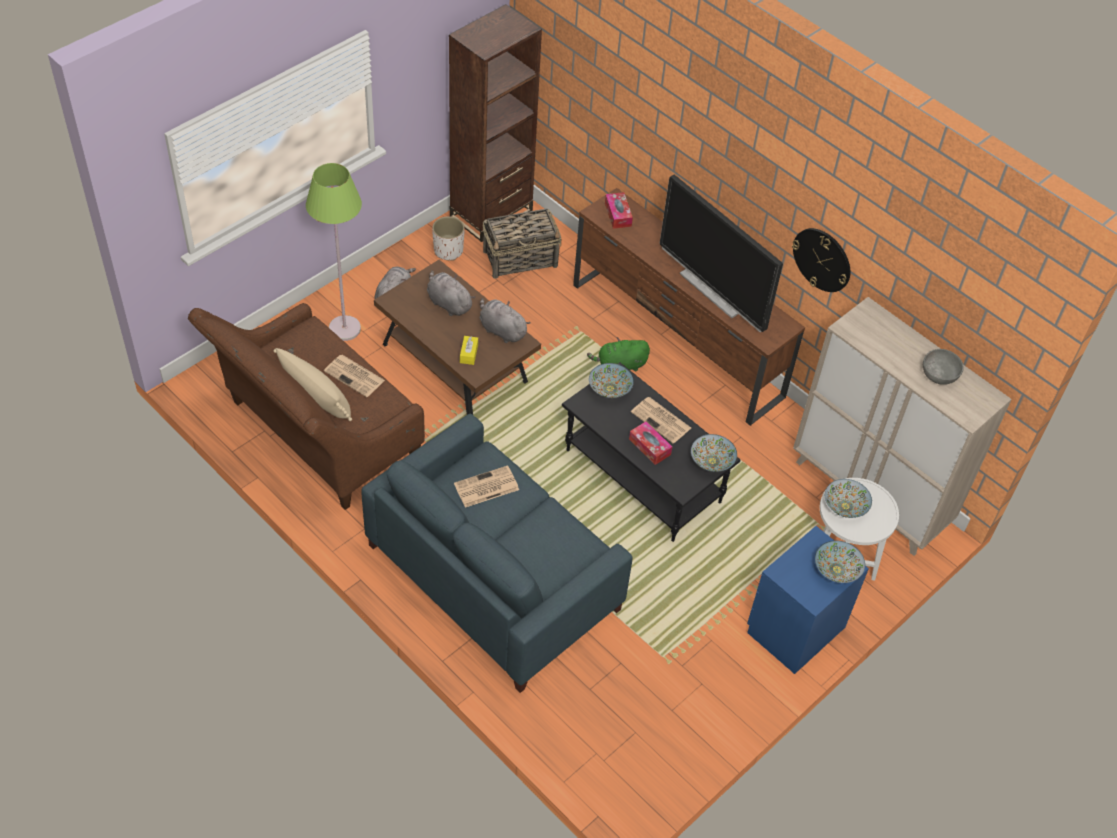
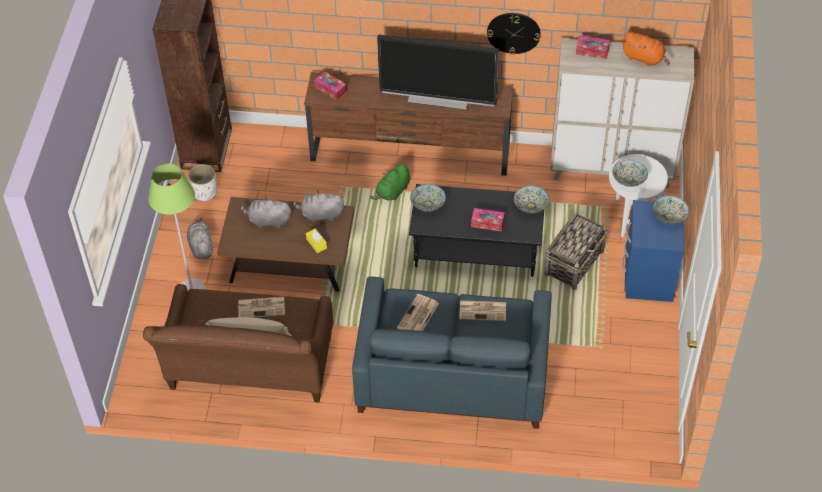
camera: 35 degrees left, 0 degrees up
(521, 258) = (258, 165): basket -> basket (574, 262)
(662, 420) = (478, 202): newspaper -> newspaper (483, 310)
(888, 330) = (592, 51): none -> tissue box
(939, 374) = (644, 58): grey bowl -> orange plush toy

